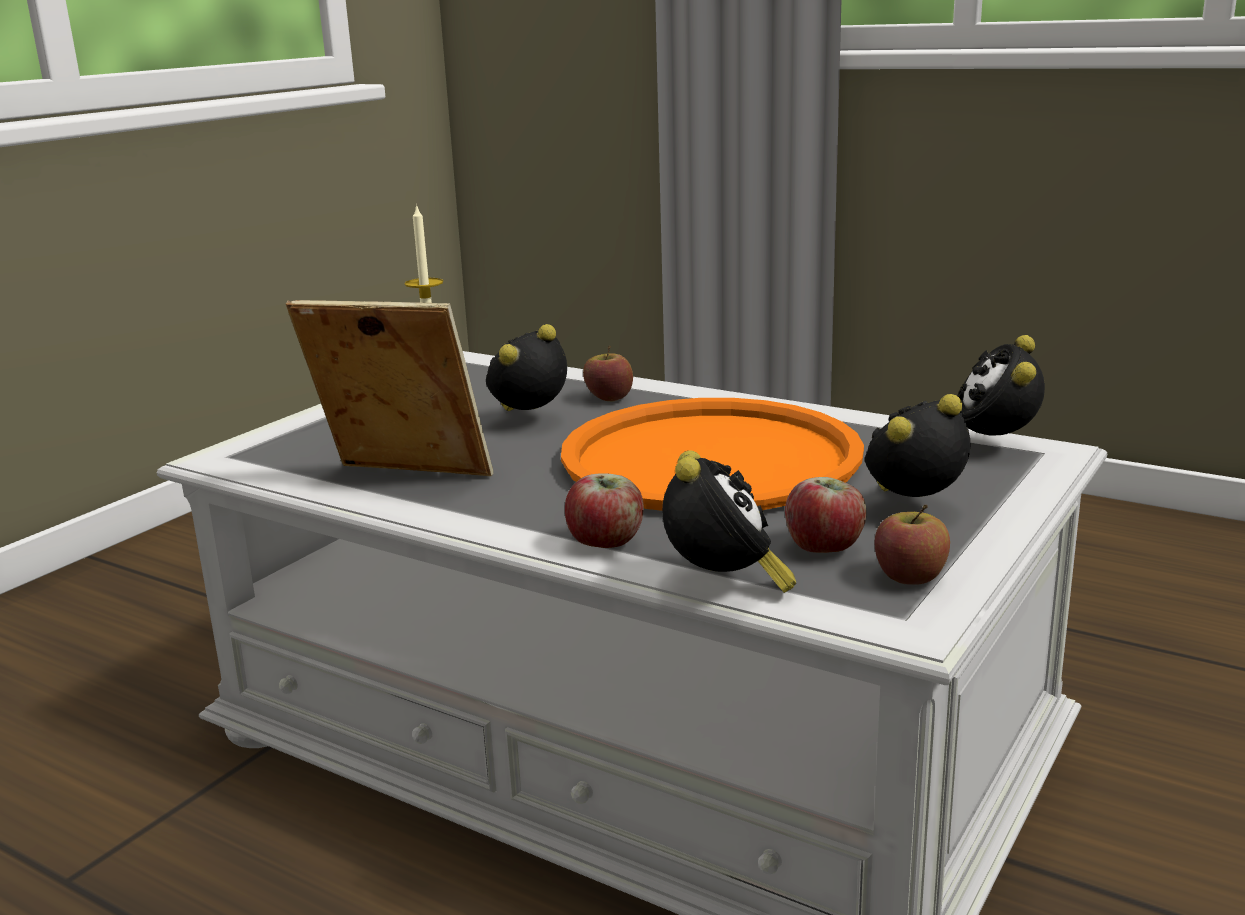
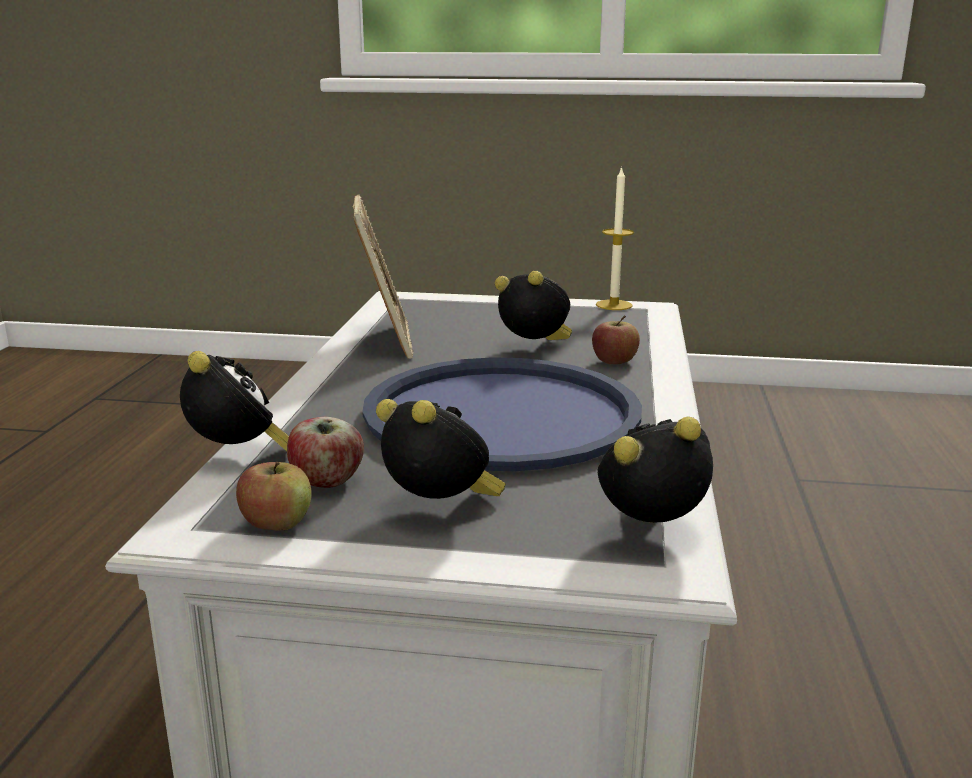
camera: 65 degrees right, 0 degrees up
(606, 543) = (302, 409): apple -> none
(710, 458) = (502, 414): orange tray -> blue tray
(724, 586) = (238, 456): alarm clock -> alarm clock turned 90 degrees counterclockwise

